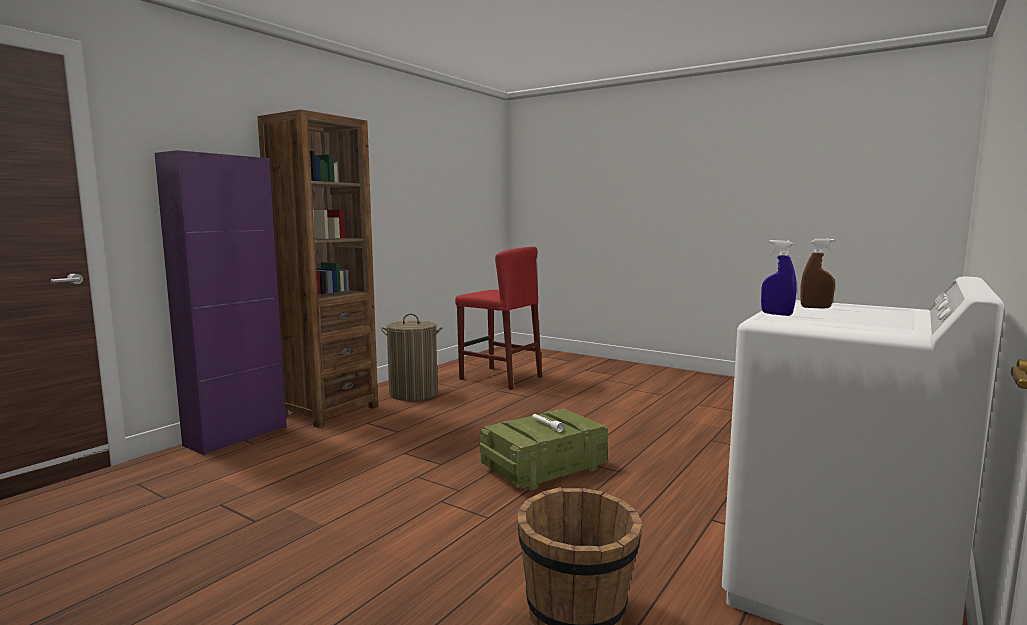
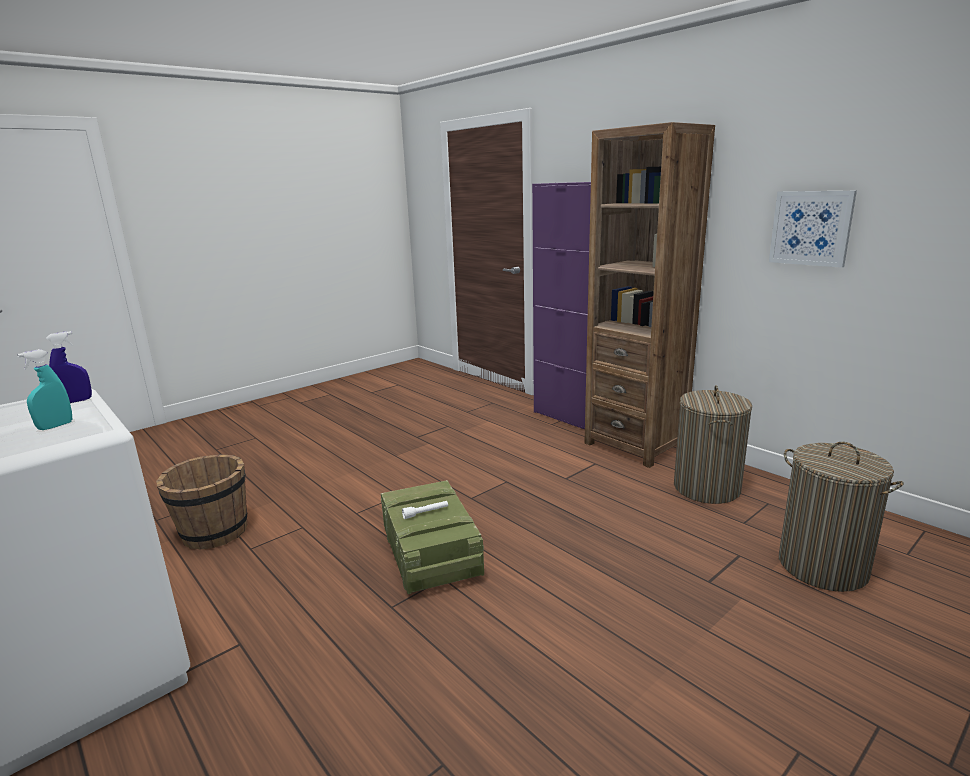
camera: 105 degrees right, 10 degrees up
(386, 205) = (811, 228): none -> picture
(500, 378) = (822, 566): red stool -> laundry basket
(815, 307) = (55, 426): brown spray bottle -> turquoise spray bottle

